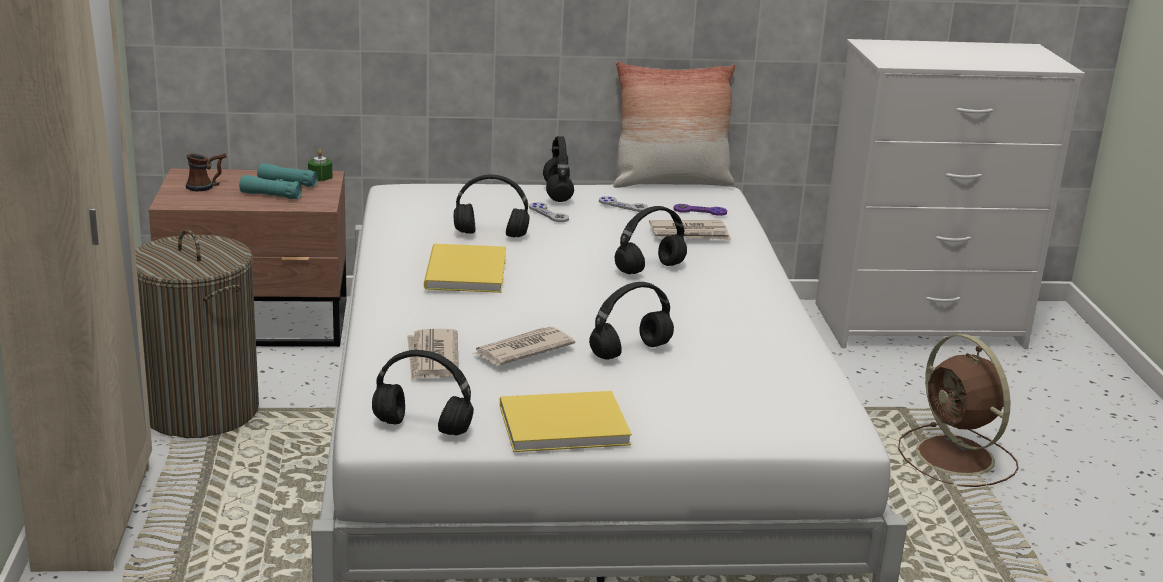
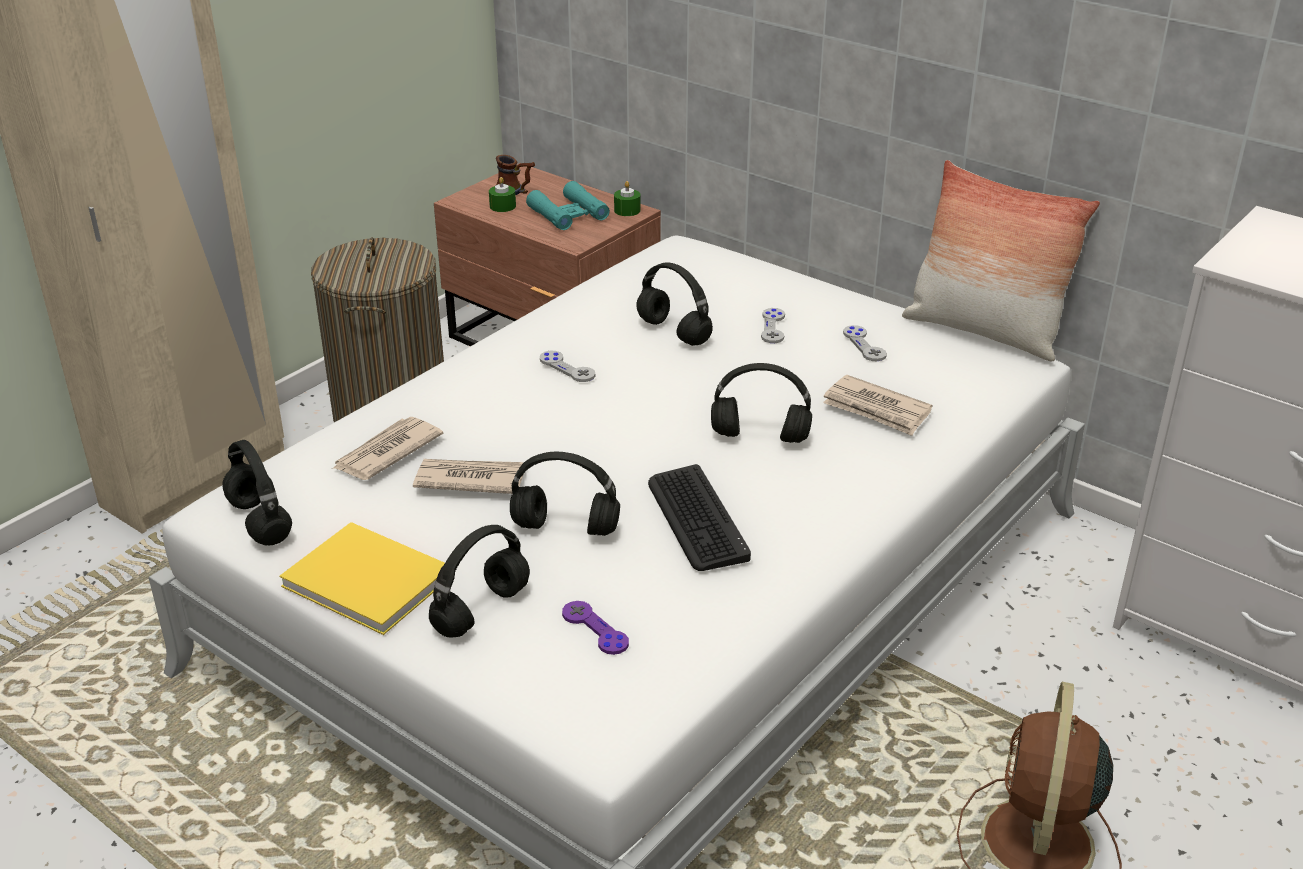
camera: 45 degrees right, 10 degrees up
(215, 197) = (502, 206): none -> green candle
(463, 273) = (567, 368): yellow book -> grey game controller
(557, 192) = (826, 303): black headphones -> black headphones (482, 609)
(694, 319) = (696, 519): none -> keyboard
(700, 211) = (941, 383): purple game controller -> purple game controller (595, 629)

